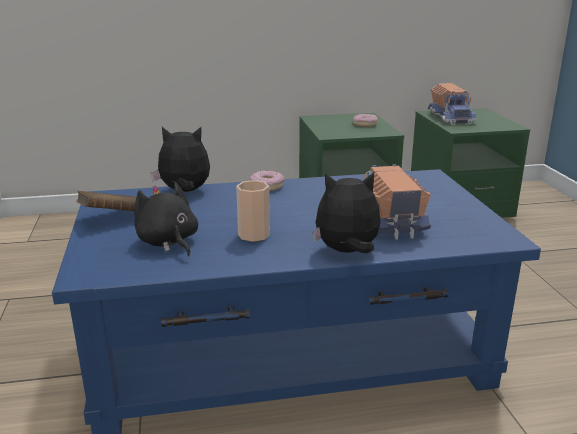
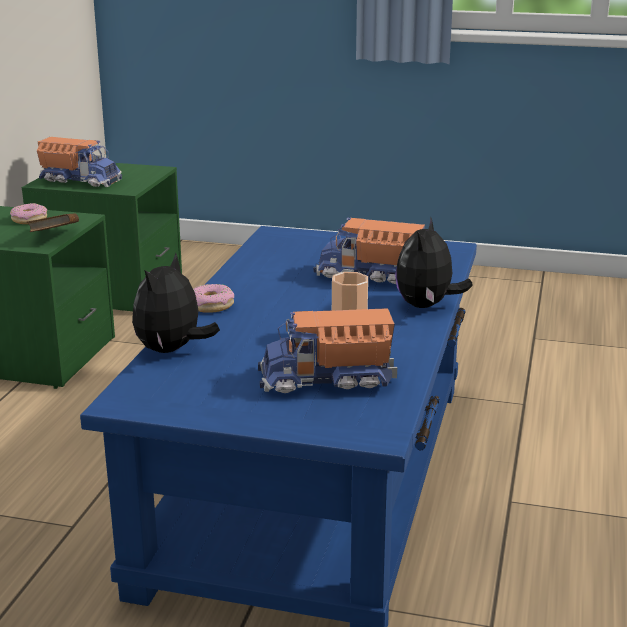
camera: 65 degrees left, 0 degrees up
(113, 217) = (214, 402): brown book -> brown book (55, 237)
(168, 242) = (327, 380): black plush toy -> toy truck

